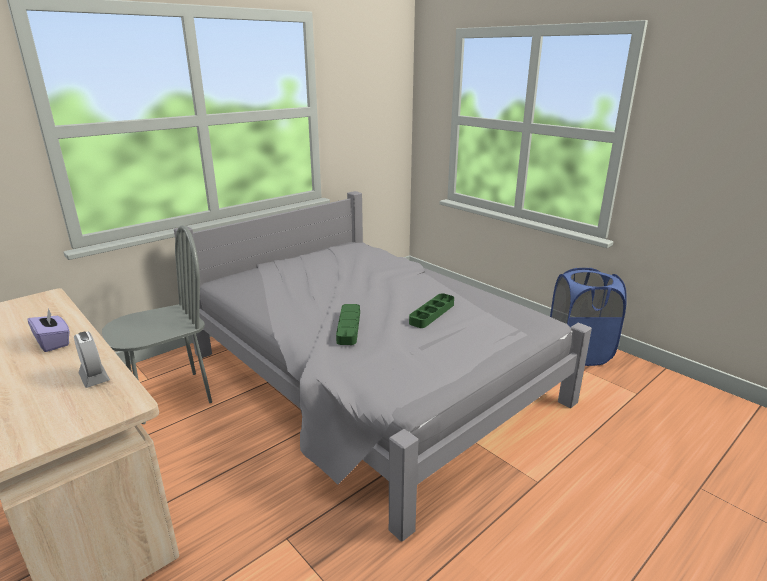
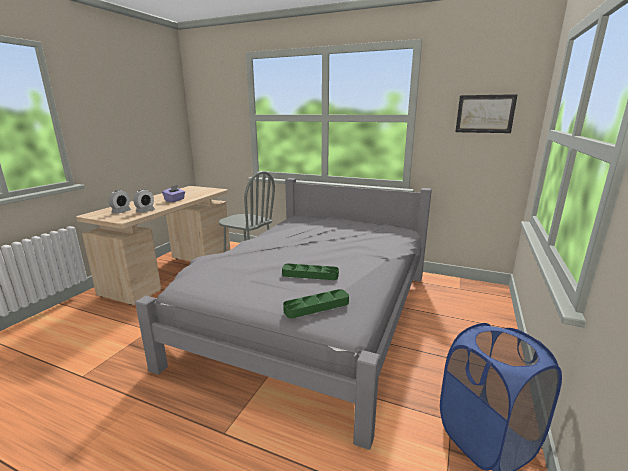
camera: 65 degrees right, 5 degrees down
(49, 408) = (121, 212): none -> alarm clock
(348, 327) = (262, 254): green tray -> green tray (316, 307)
(375, 101) = (485, 114): none -> picture

